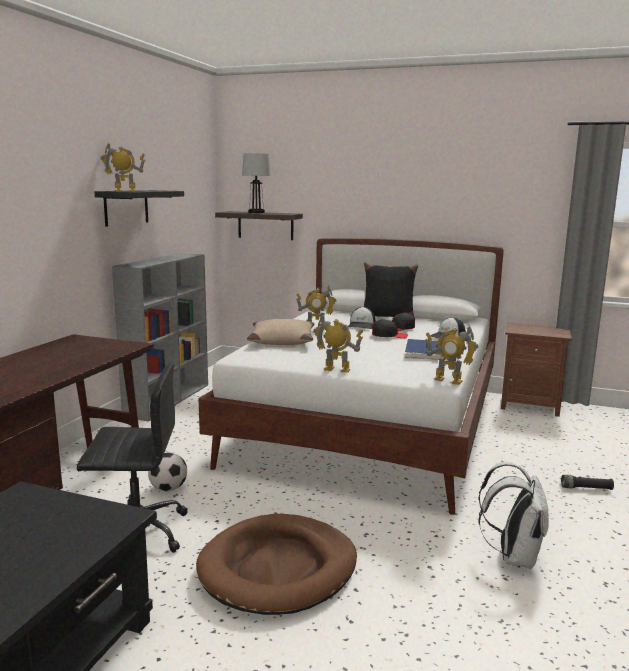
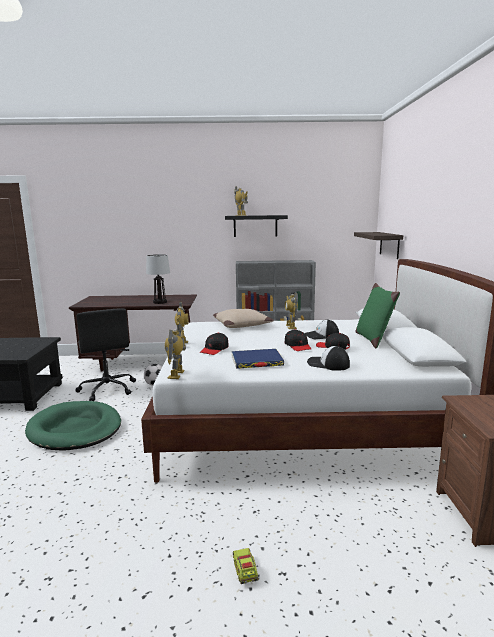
camera: 70 degrees right, 0 degrees up
(256, 212) = (377, 233): table lamp -> table lamp (160, 302)
(278, 568) = (75, 429): brown dog bed -> green dog bed
(372, 360) = (214, 349): none -> black cap
(387, 317) = (373, 339): black pillow -> green pillow
(513, 556) = (92, 518): white backpack -> none
(586, 488) = (245, 570): black flashlight -> toy truck

